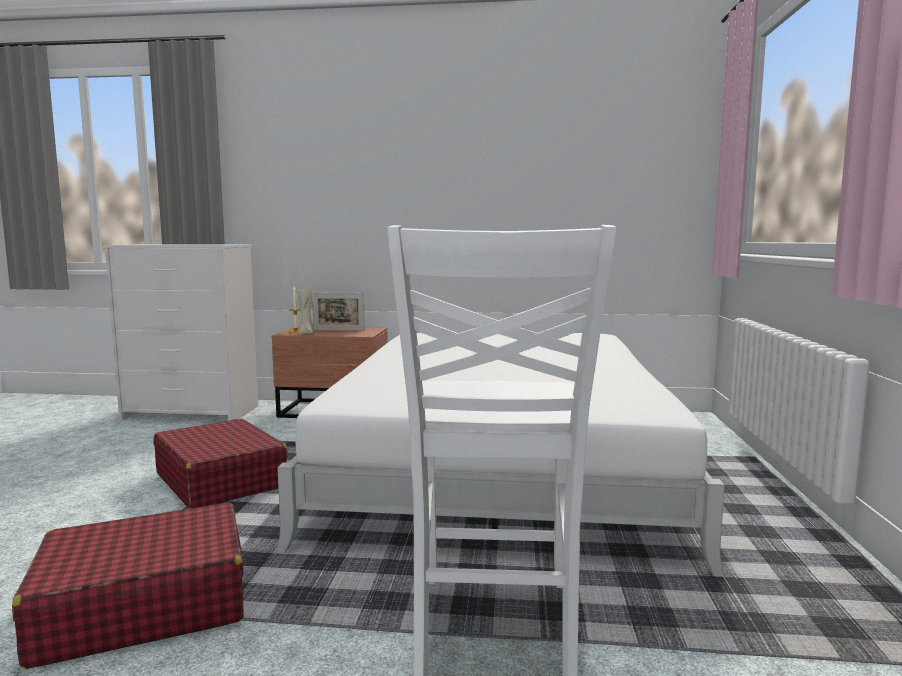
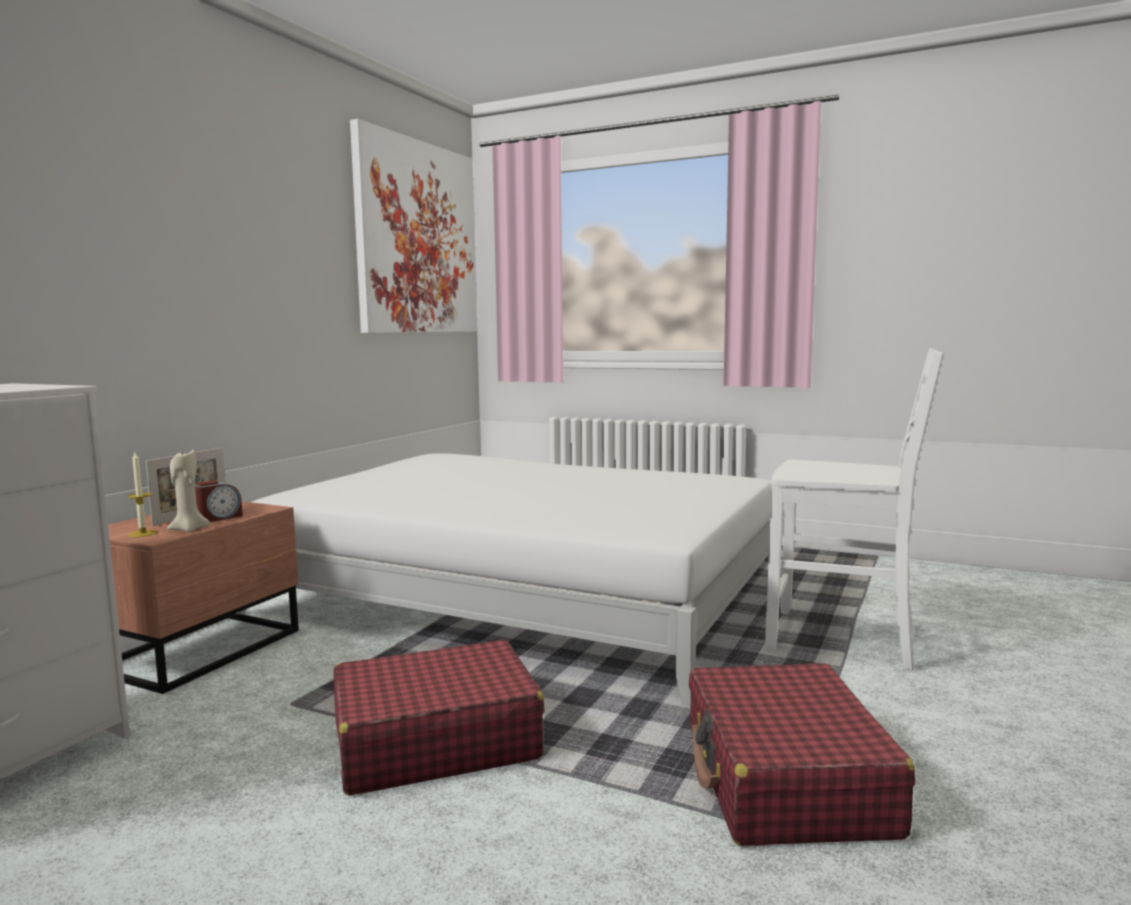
camera: 70 degrees left, 0 degrees up
(335, 333) = (217, 518): none -> alarm clock
(625, 134) = (417, 238): none -> picture

